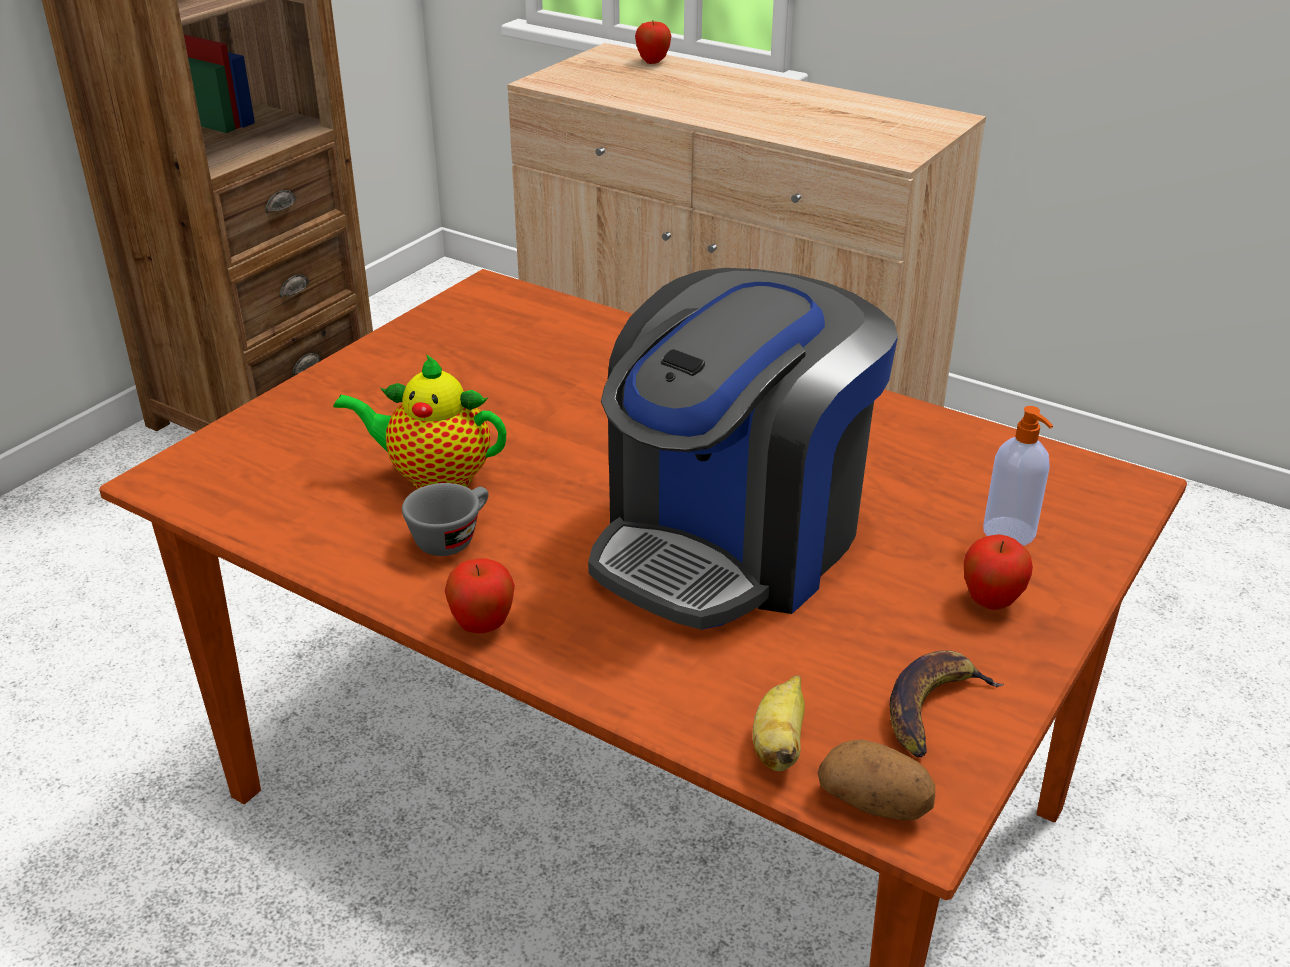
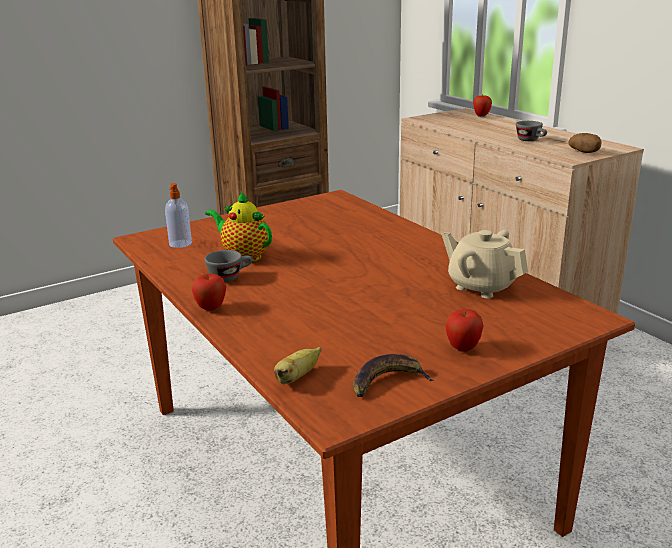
camera: 25 degrees right, 10 degrees down
(732, 541) = (354, 301): coffee machine -> none
(793, 118) = (531, 140): none -> grey cup
(875, 803) = (320, 409): potato -> potato (584, 152)
(913, 458) = (481, 286): none -> beige teapot
(1010, 533) = (503, 324): soap dispenser -> soap dispenser (180, 244)

